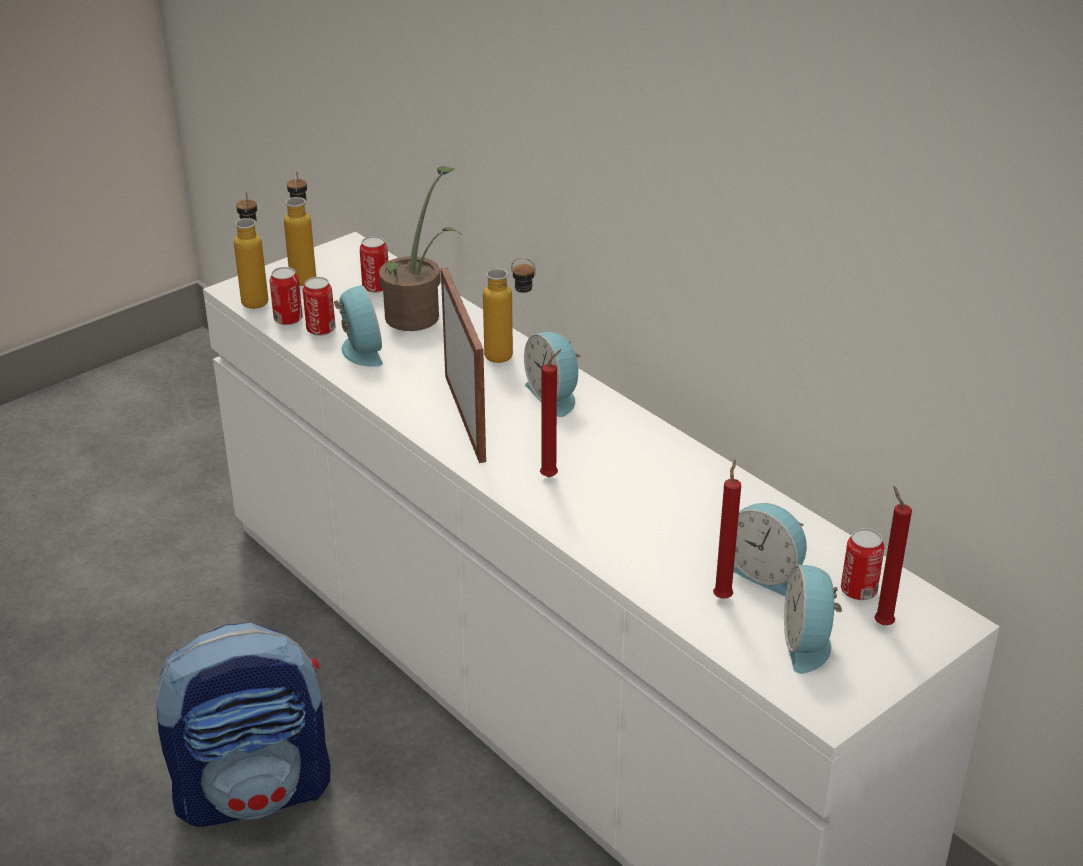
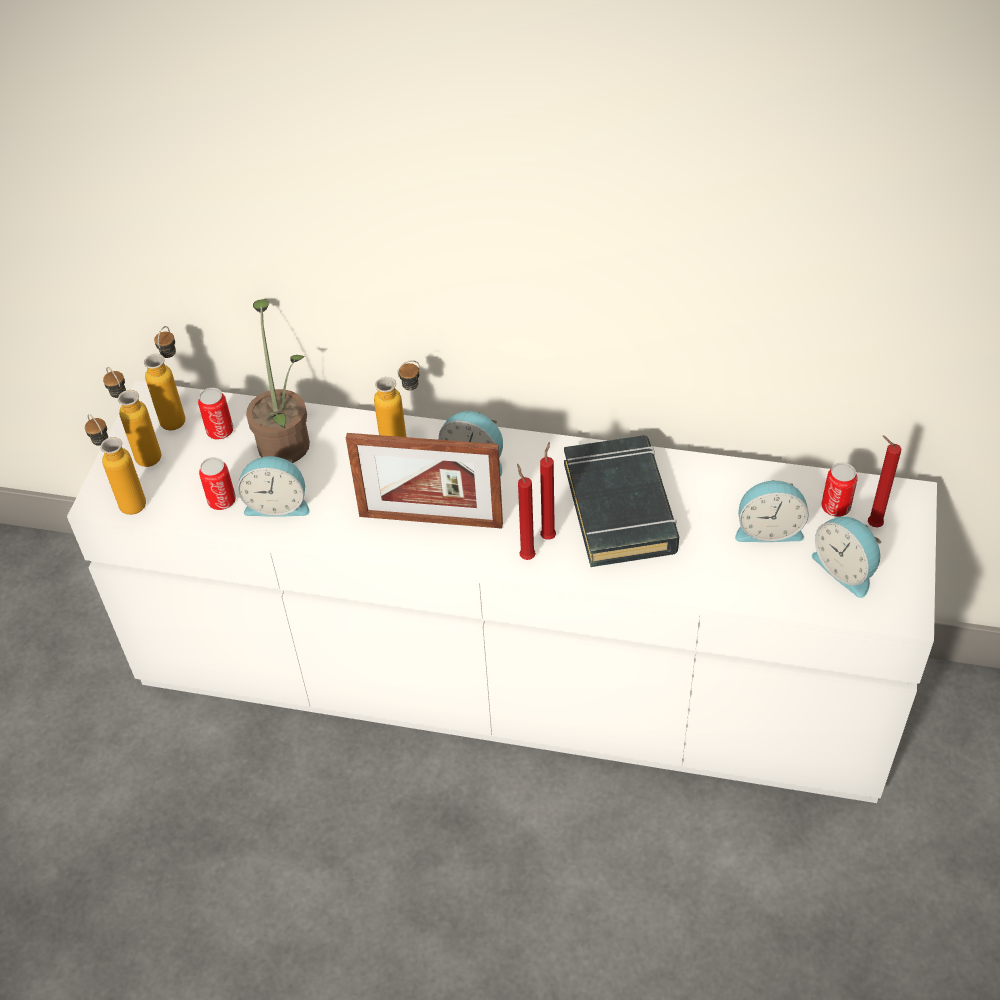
camera: 35 degrees left, 15 degrees up
(255, 790) = (382, 896): backpack -> none
(288, 319) = (182, 506): can -> none
(358, 264) = (178, 414): none -> bottle
(359, 351) = (278, 504): alarm clock -> alarm clock turned 150 degrees clockwise
(464, 417) = (430, 520): picture frame -> picture frame turned 150 degrees clockwise
(641, 488) = (620, 507): none -> black book
(723, 596) = (761, 566): red candle -> red candle (526, 555)

